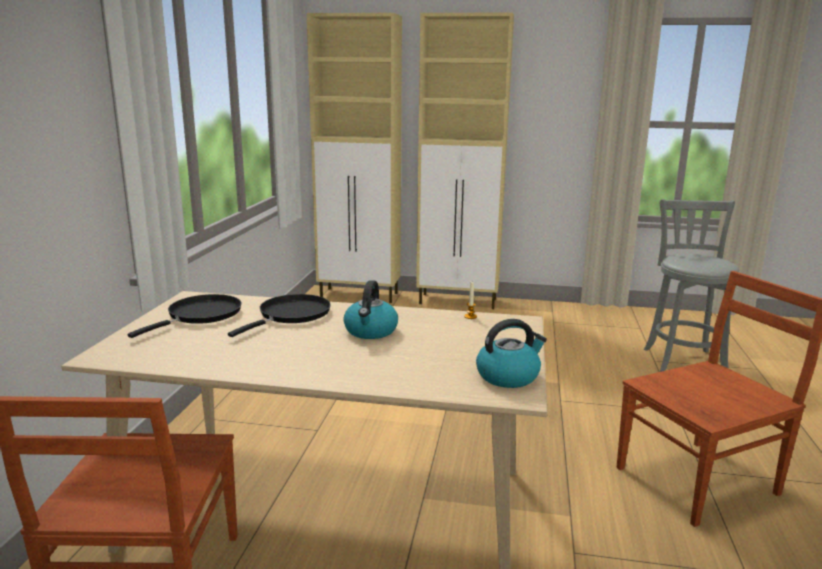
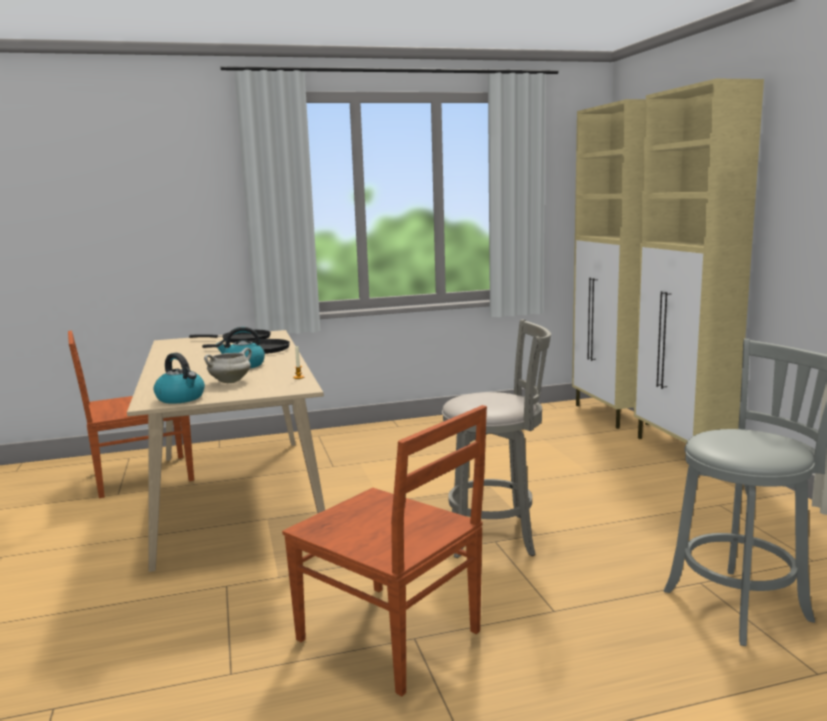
camera: 65 degrees right, 5 degrees down
(450, 345) = (230, 381): none -> white cooking pot
(551, 397) = (496, 536): none -> grey stool

